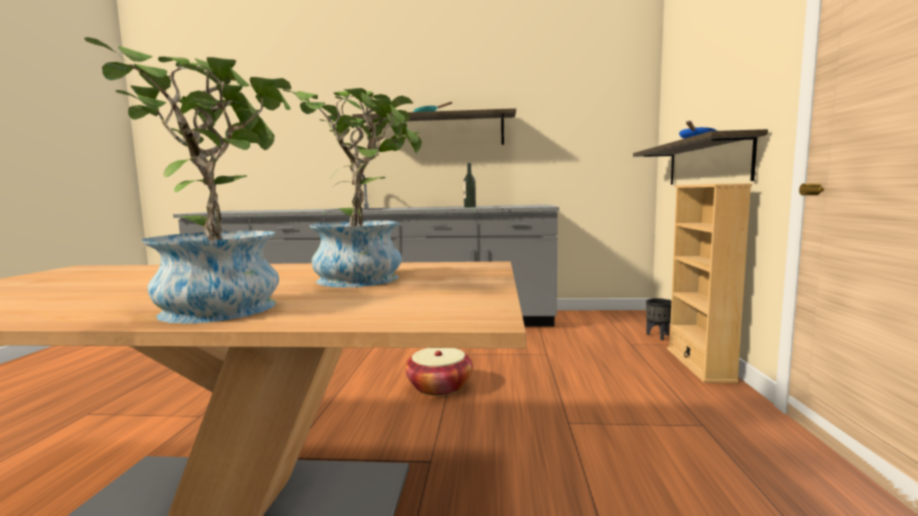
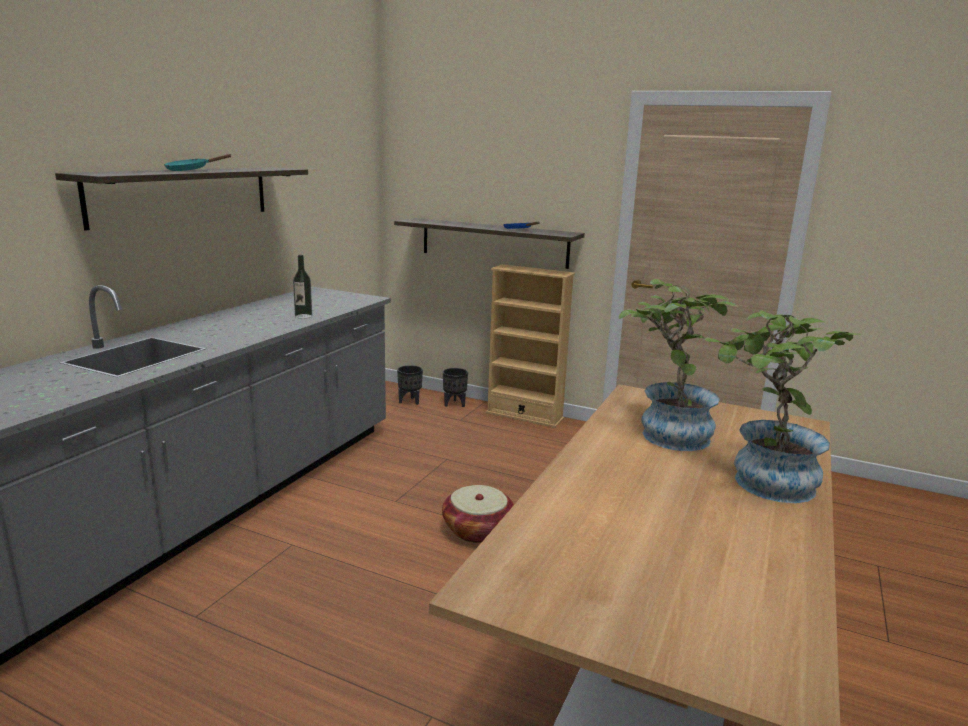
camera: 70 degrees left, 10 degrees up
(629, 323) = (410, 401): none -> black planter

